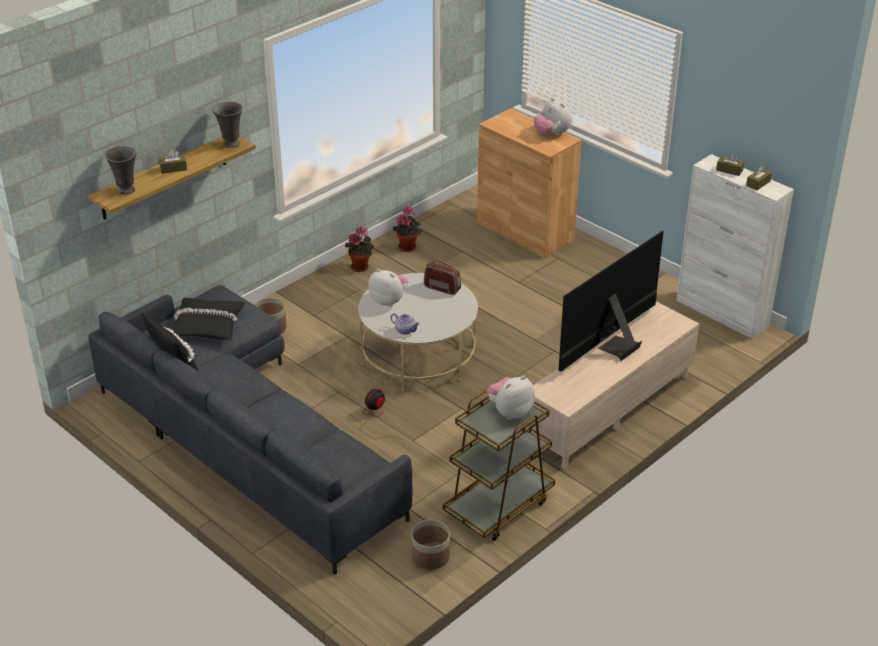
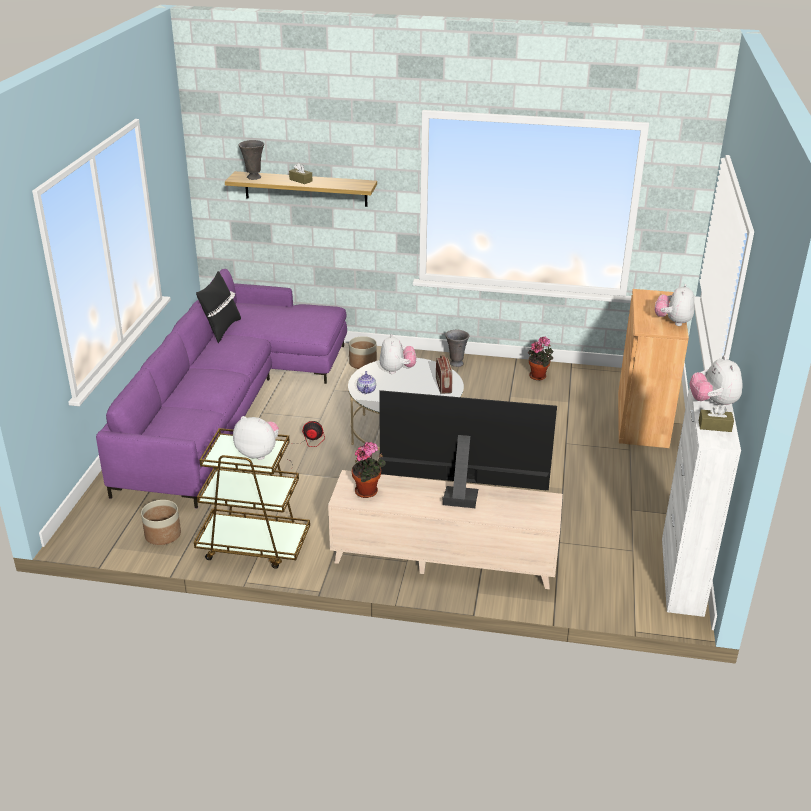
camera: 55 degrees right, 5 degrees down
(207, 326) = (285, 319): black pillow -> none
(230, 144) = (359, 185): grey vase -> grey vase (456, 363)
(245, 435) = (231, 402): grey sofa -> purple sofa
(361, 267) = (484, 368): potted plant -> potted plant (368, 492)
(729, 170) = (713, 403): brown tissue box -> plush toy

